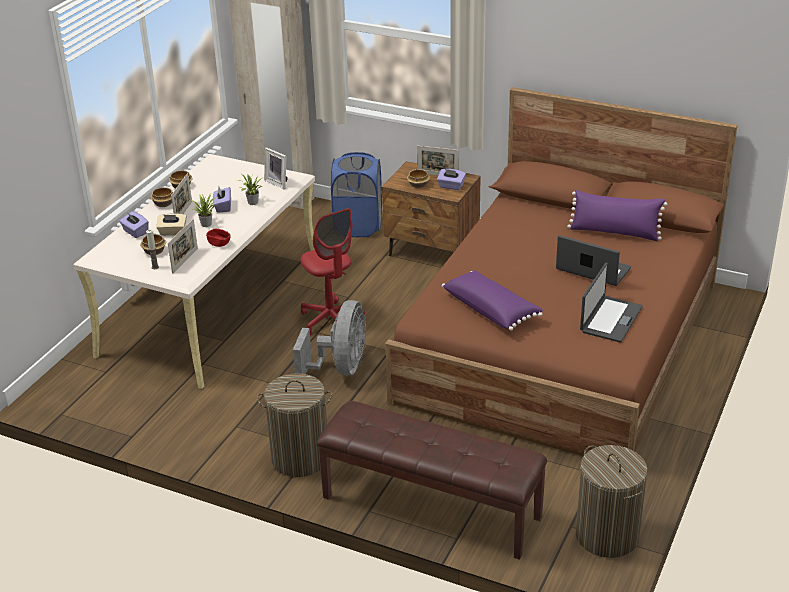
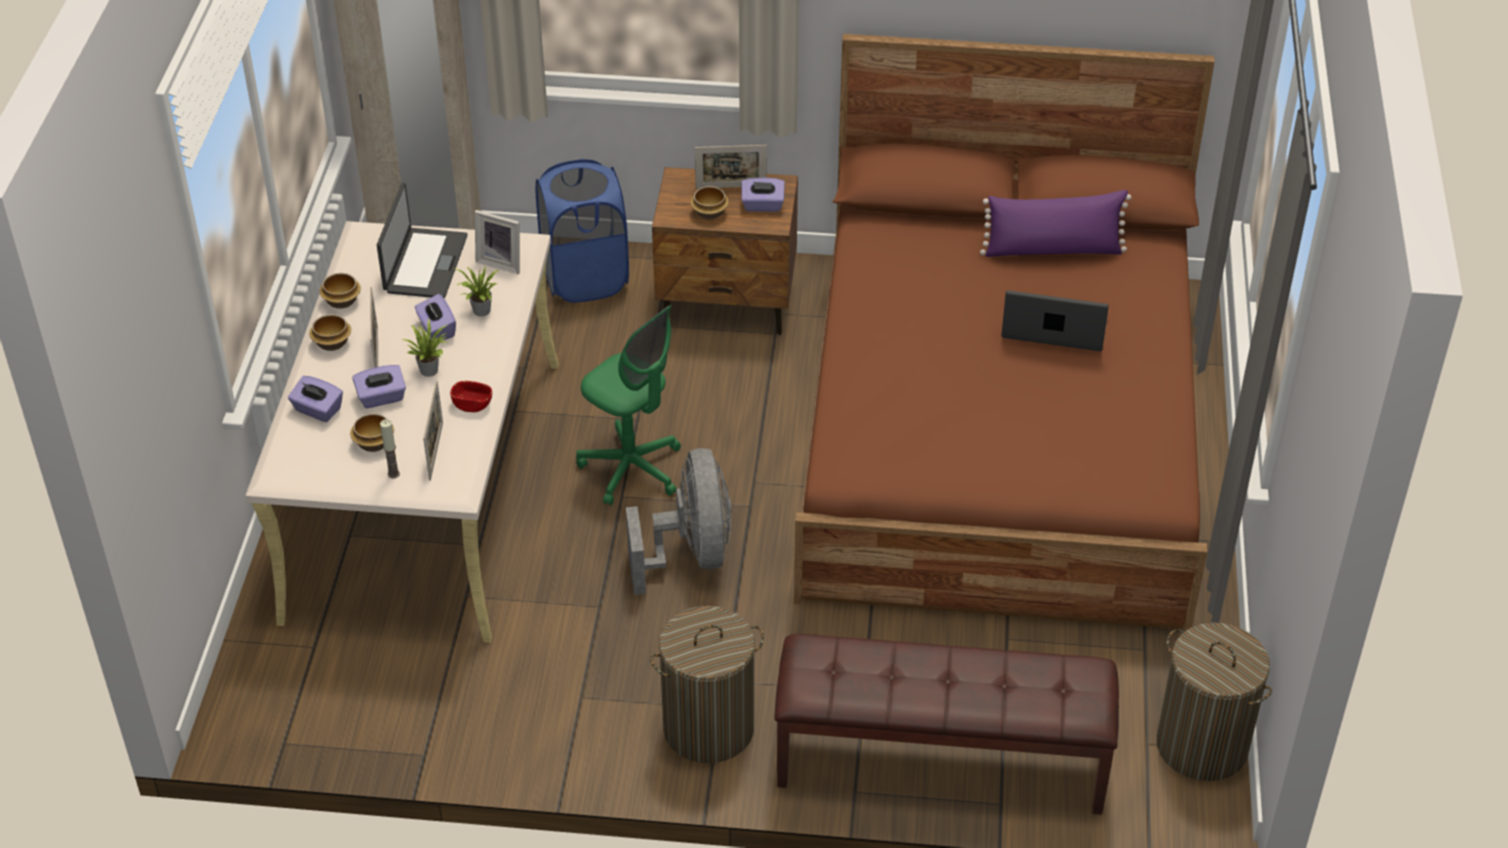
camera: 20 degrees left, 10 degrees up
(172, 232) = (381, 398): beige tissue box -> purple tissue box
(331, 320) = (632, 469): red office chair -> green office chair
(491, 309) = (941, 433): purple pillow -> none
(610, 319) = (1118, 413): laptop -> laptop (424, 264)

